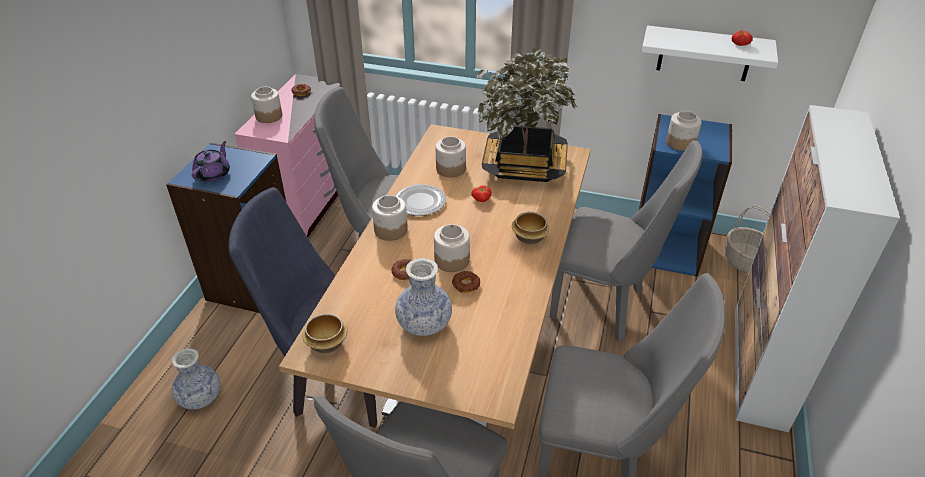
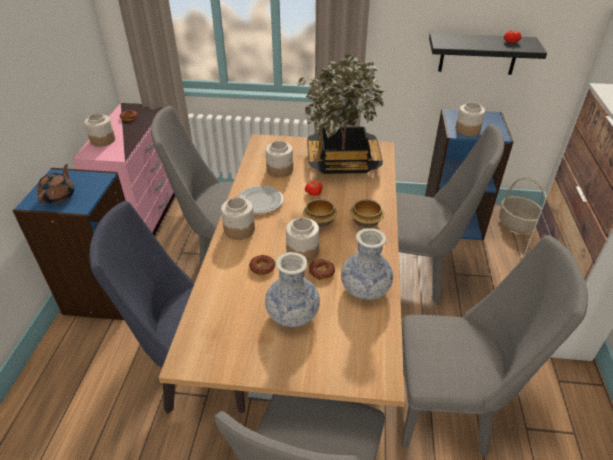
camera: 10 degrees left, 0 degrees up
(200, 397) = (71, 409): vase -> vase (365, 289)
(213, 174) = (59, 196): purple teapot -> brown teapot
(326, 344) = (202, 348): bowl -> bowl (319, 222)
(704, 54) = (478, 54): white shelf -> black shelf

